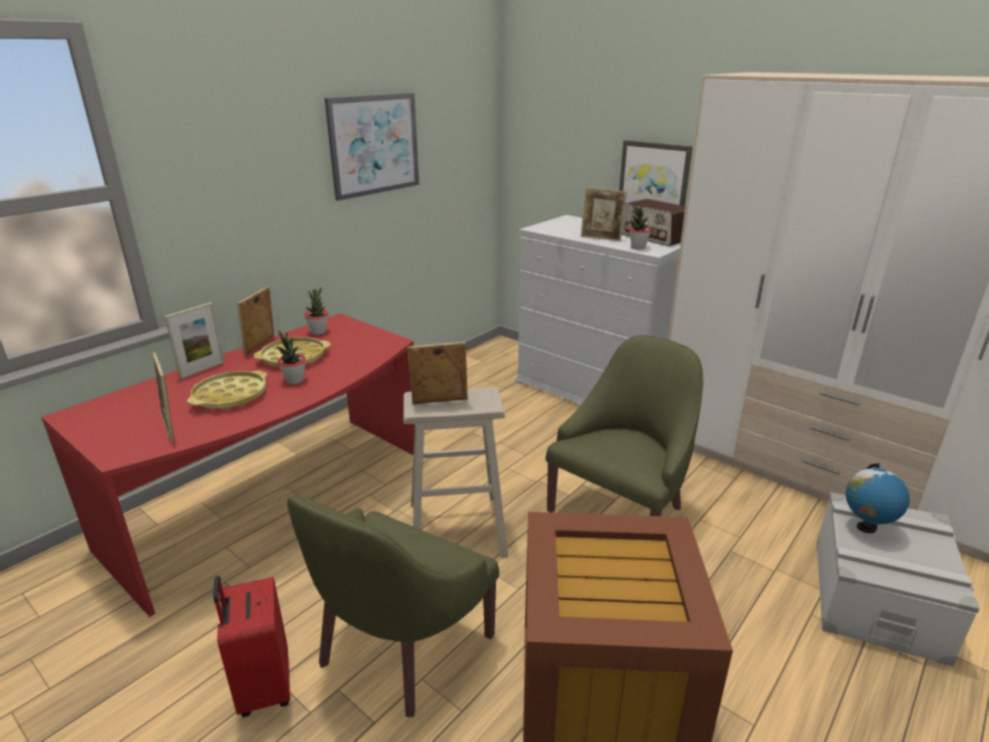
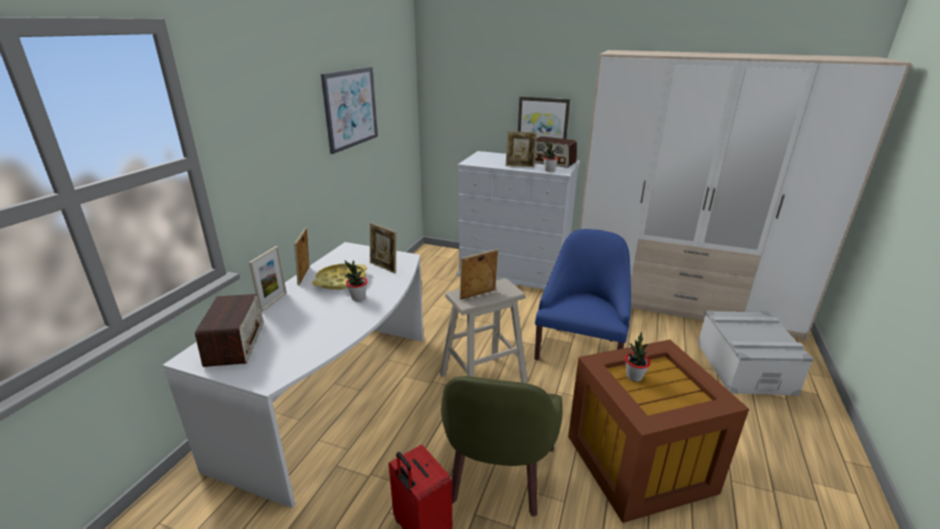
camera: 20 degrees left, 0 degrees up
(125, 408) = (235, 343): none -> radio
(170, 427) = (291, 350): picture frame -> picture frame (384, 267)
(230, 396) = (318, 318): yellow tray -> none
(277, 502) = (337, 396): red desk -> white desk
(318, 332) = (341, 258): potted plant -> potted plant (634, 376)
(621, 511) = (580, 349): green armchair -> blue armchair
(866, 528) = (736, 327): globe -> none

